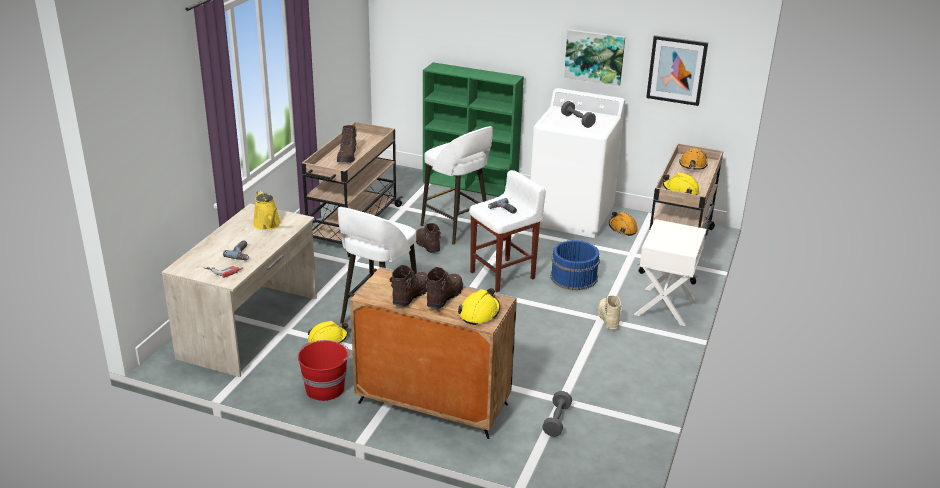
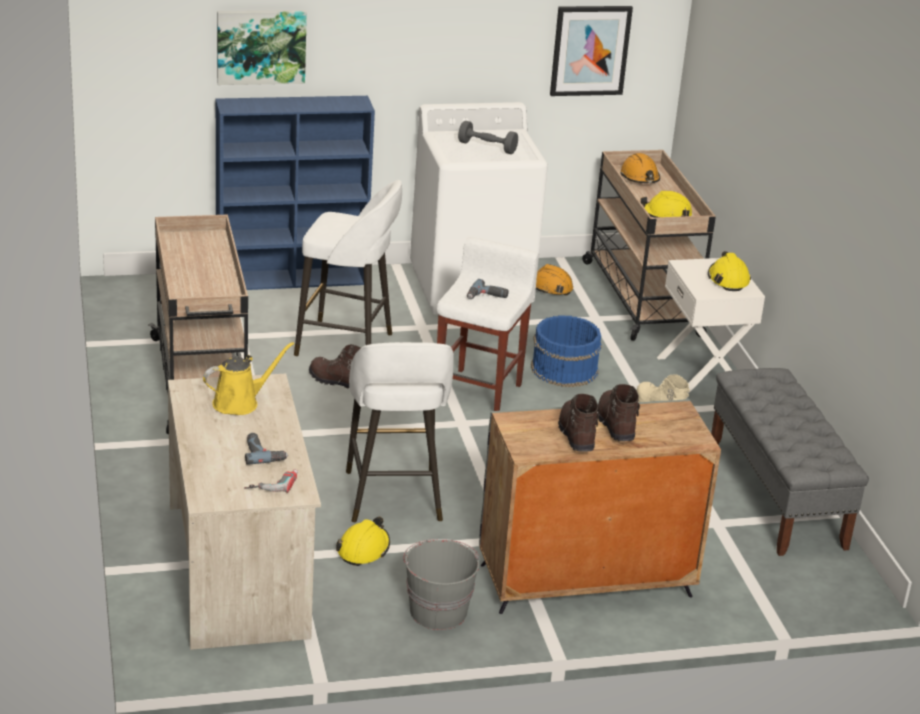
camera: 35 degrees left, 0 degrees up
(268, 225) = (240, 403): yellow watering can -> yellow watering can turned 60 degrees counterclockwise
(325, 388) = (437, 611): red bucket -> grey bucket
(347, 157) = (202, 274): brown boot -> none
(471, 185) = (292, 278): green bookcase -> blue bookcase
(479, 313) = (677, 430): yellow hard hat -> yellow hard hat (728, 279)
(556, 421) = (738, 548): grey dumbbell -> none
(594, 56) = (473, 49): picture -> picture (261, 46)
(626, 397) = (776, 495): none -> grey bench

